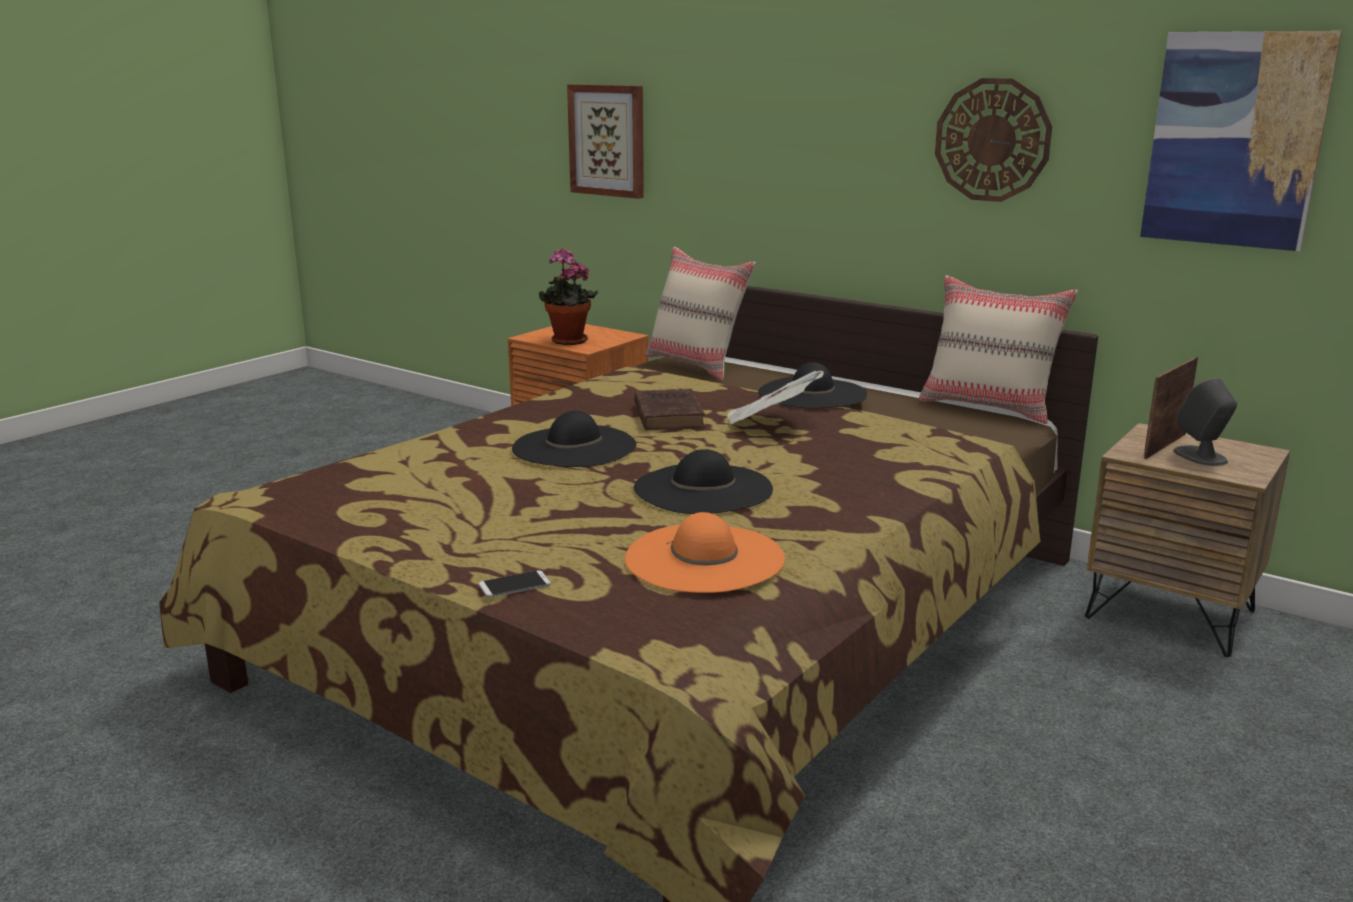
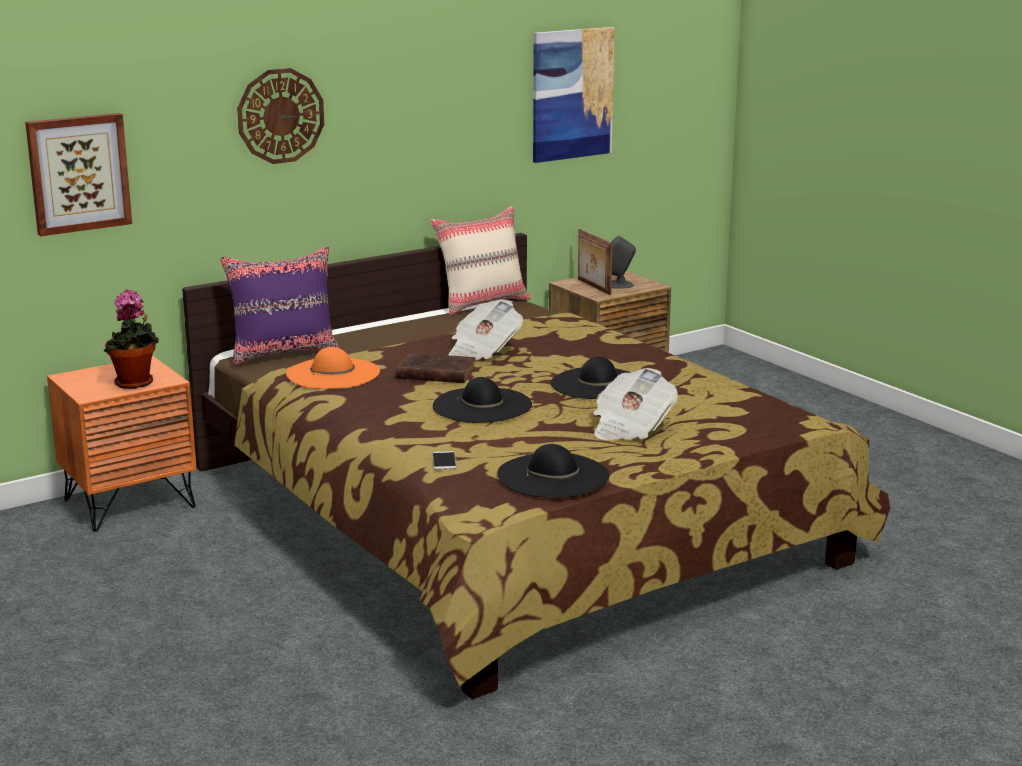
camera: 70 degrees left, 0 degrees up
(514, 585) = (718, 443): phone -> phone (444, 461)
(543, 525) = (630, 428): none -> newspaper
(696, 365) = (284, 353): beige pillow -> purple pillow
(704, 558) = (708, 398): orange hat -> orange hat (333, 373)
(812, 394) = (427, 331): black hat -> black hat (553, 475)
(992, 140) = (439, 115): wall clock -> wall clock (280, 116)

